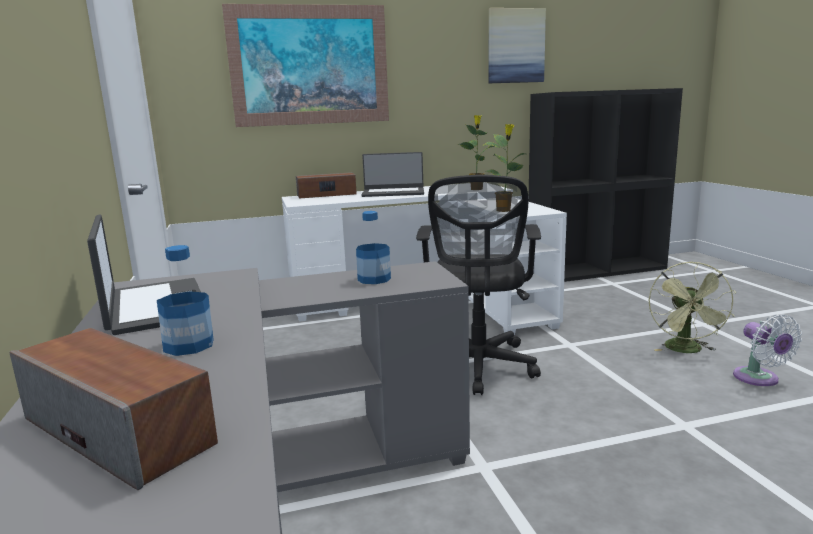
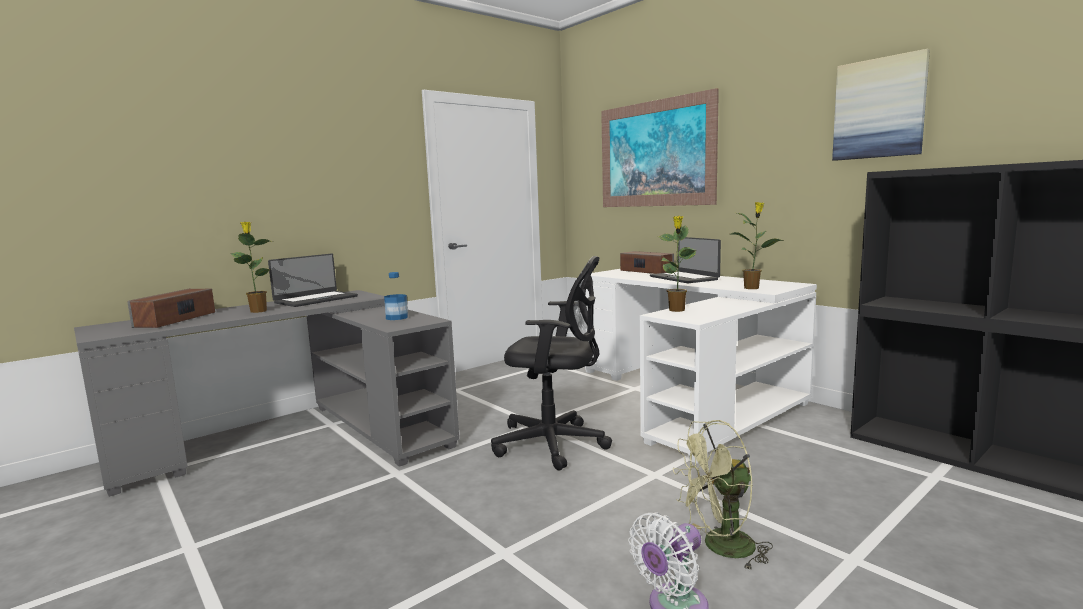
camera: 65 degrees right, 5 degrees down
(189, 345) = (258, 311): bottle -> potted plant
(478, 368) = (555, 444): black office chair -> black office chair turned 150 degrees counterclockwise

